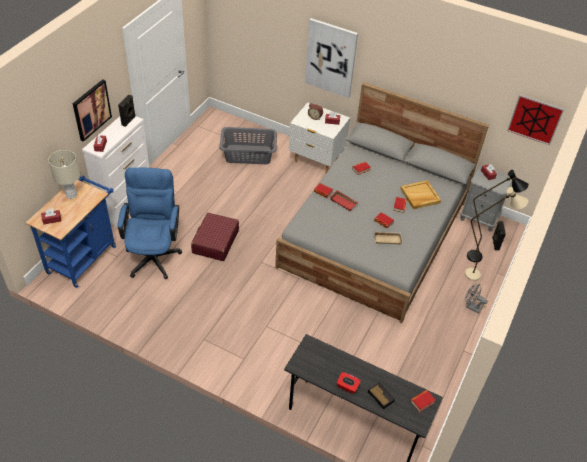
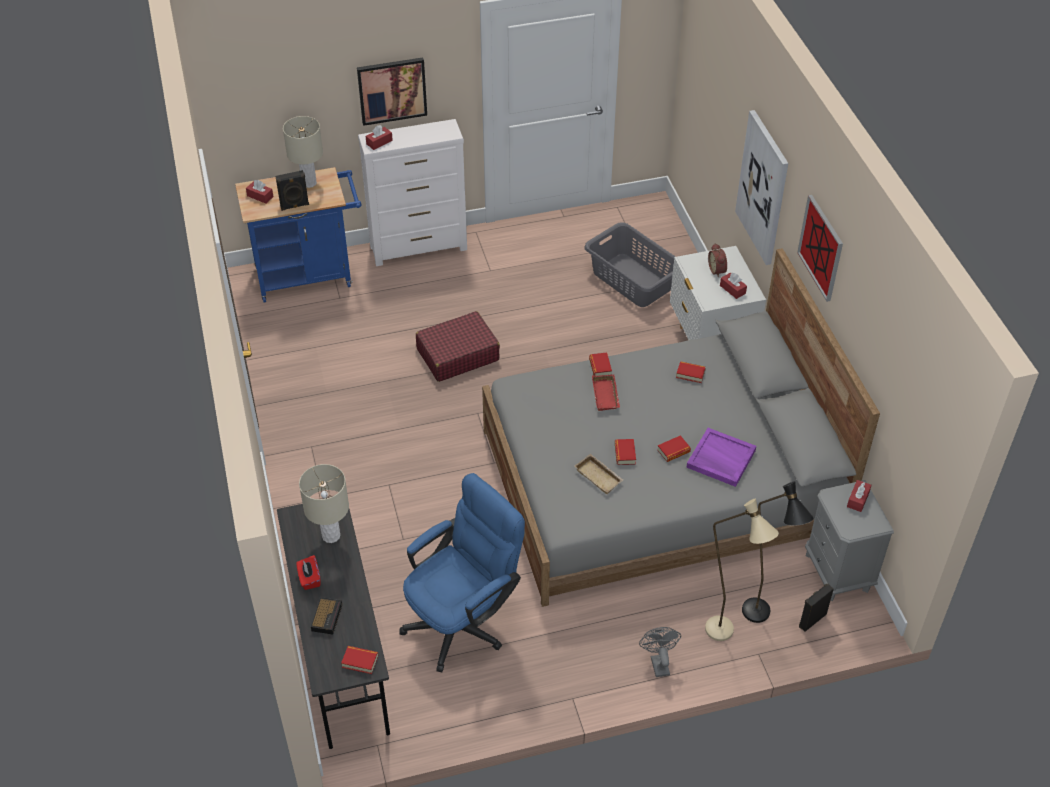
camera: 50 degrees right, 0 degrees up
(129, 121) = (444, 132): black speaker -> black speaker (294, 206)
(154, 253) = (378, 321): blue office chair -> blue office chair (463, 620)
(327, 358) = (331, 535): none -> beige table lamp
(420, 196) = (720, 459): beige tray -> purple tray
(535, 119) = (924, 440): picture -> picture (821, 247)

